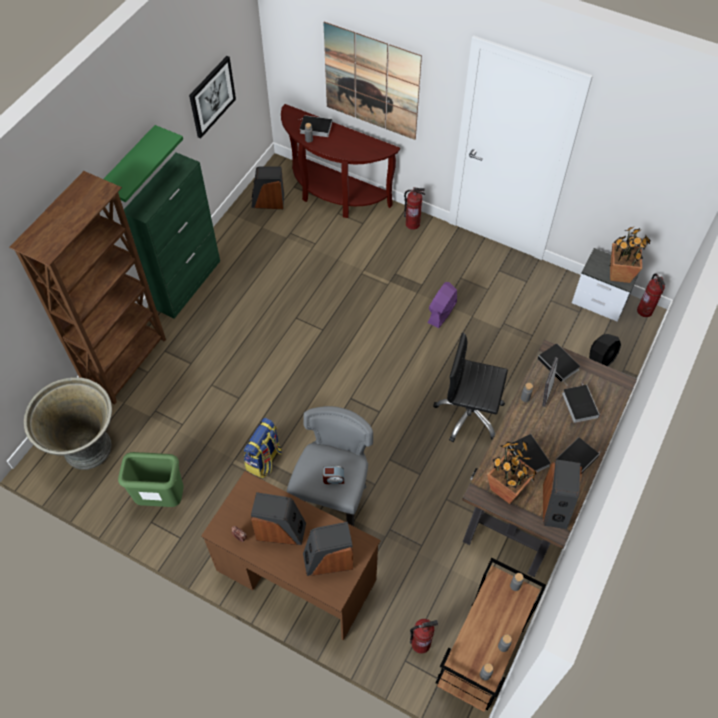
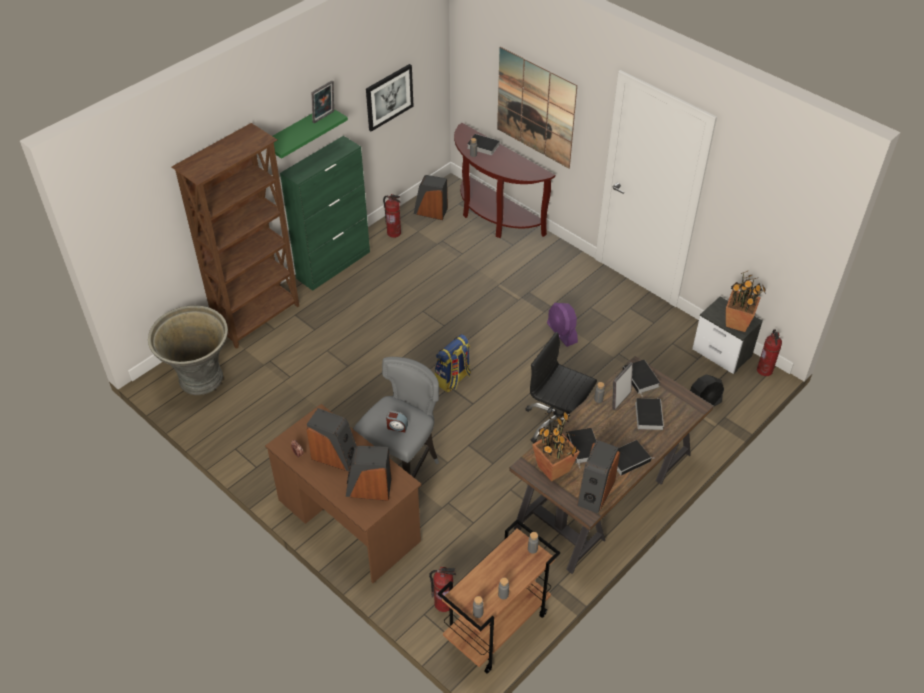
camera: 15 degrees right, 10 degrees down
(157, 141) = (324, 117): none -> picture frame
(162, 498) = (251, 432): green trash can -> none
(264, 460) = (353, 421): backpack -> backpack (453, 379)
(412, 224) = (560, 254): fire extinguisher -> fire extinguisher (394, 233)
(442, 312) = (562, 333): purple fan -> purple fan turned 75 degrees counterclockwise

